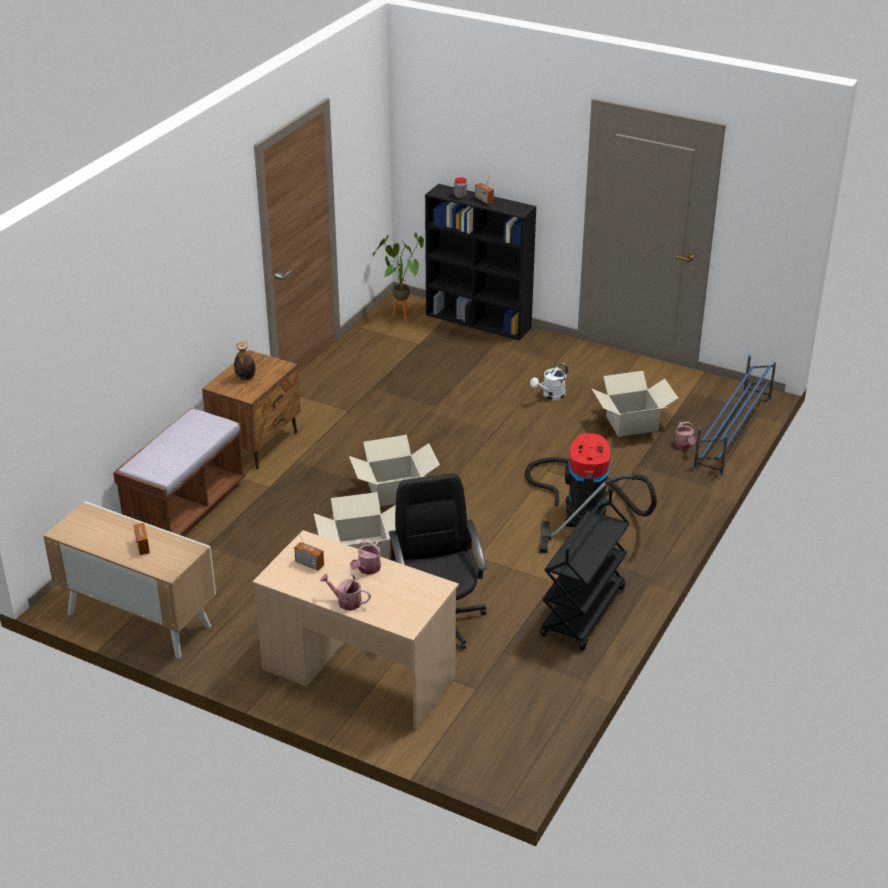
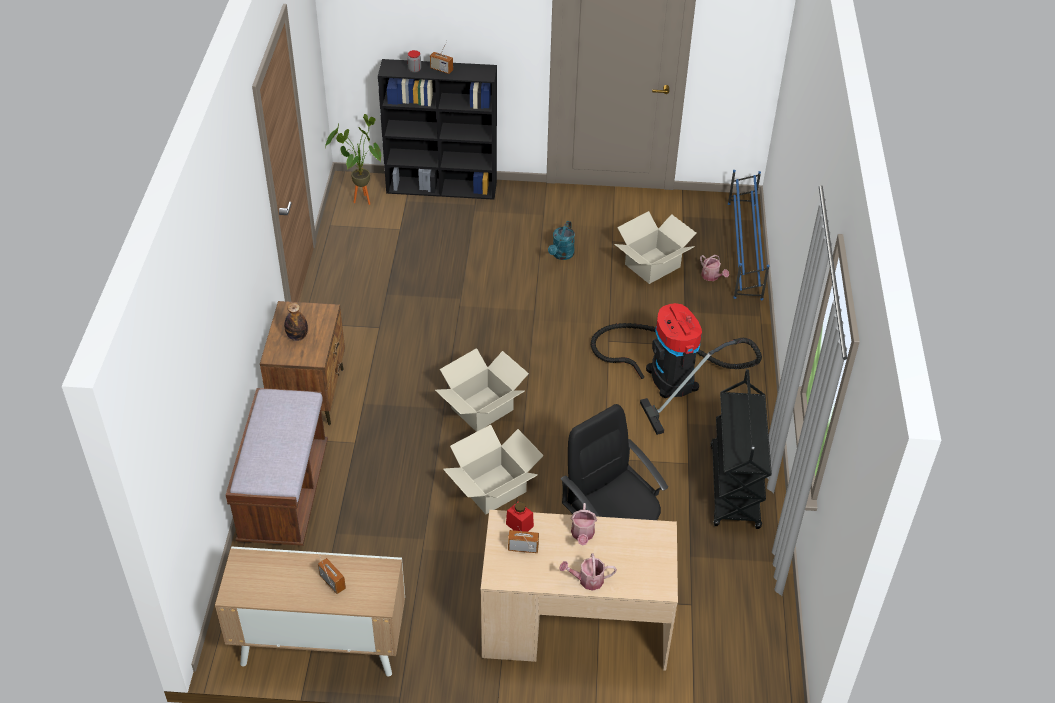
camera: 25 degrees left, 10 degrees up
(319, 547) = (519, 525): none -> red jar
(551, 396) = (561, 255): white watering can -> turquoise watering can

